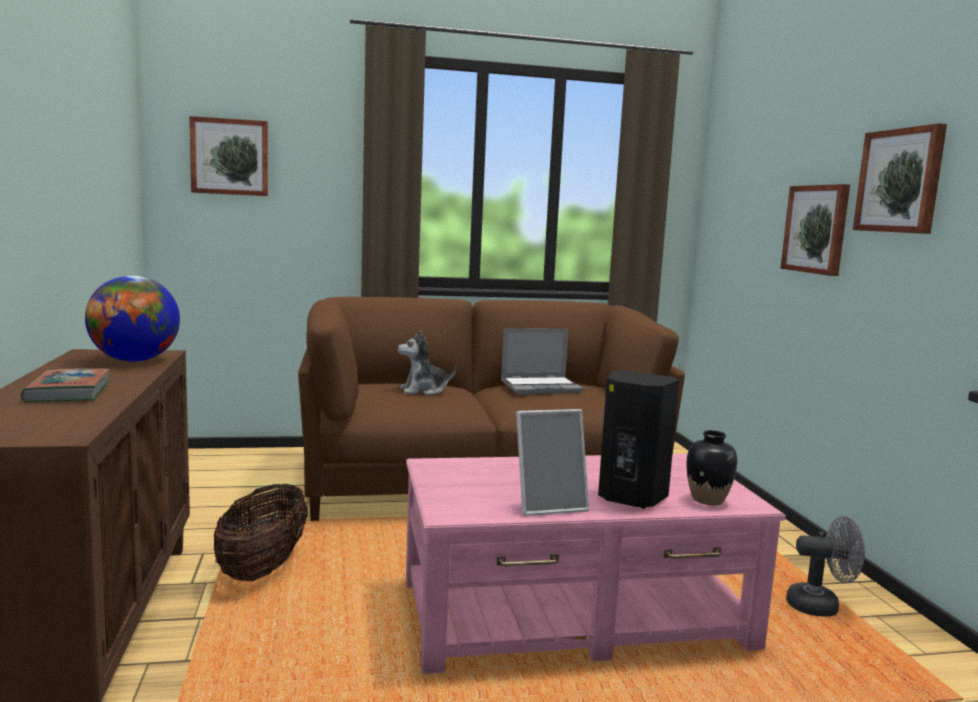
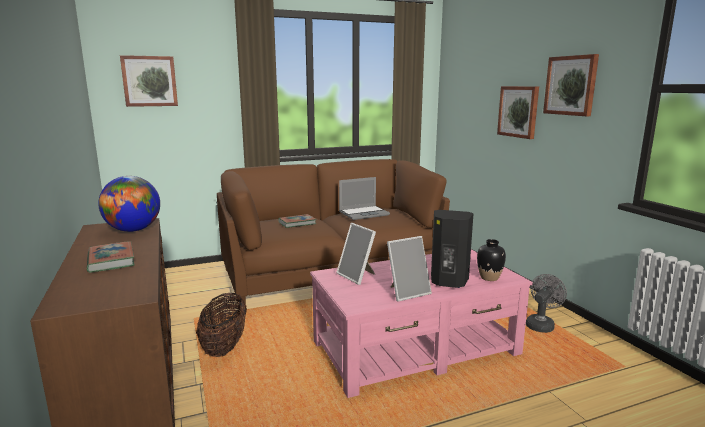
camera: 10 degrees left, 5 degrees up
(424, 390) = (297, 223): plush toy -> book
(479, 473) = (357, 276): none -> picture frame
(821, 606) = (541, 324): grey fan -> grey fan turned 45 degrees counterclockwise

